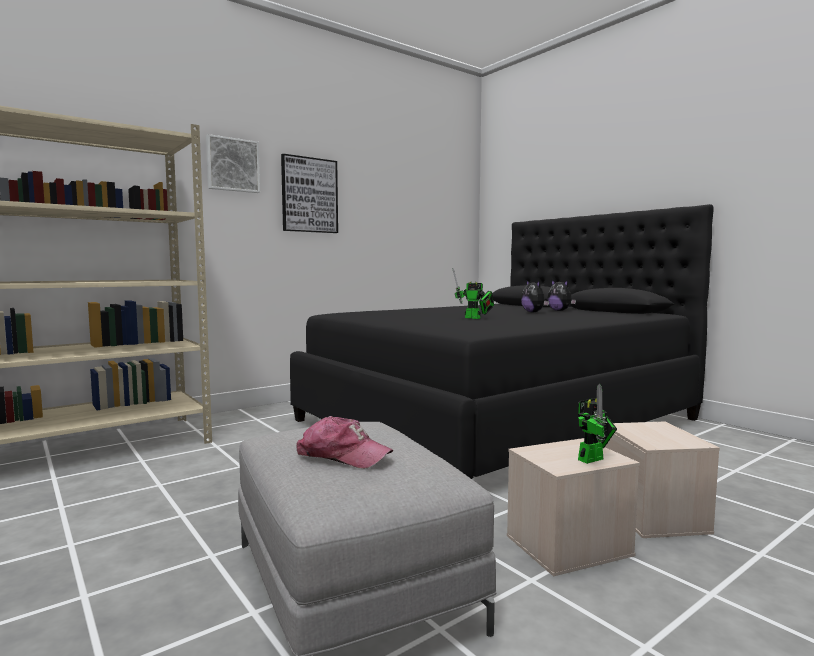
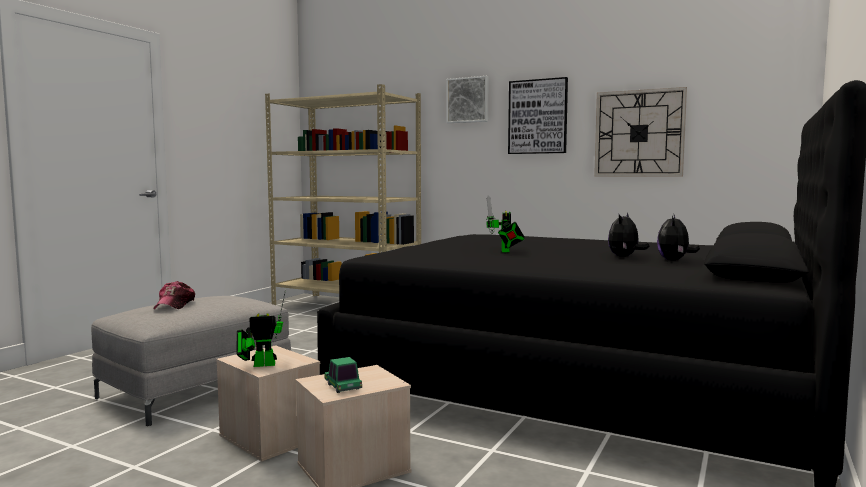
camera: 65 degrees right, 0 degrees up
(389, 220) = (639, 133): none -> wall clock
(593, 458) = (260, 365): toy robot -> toy robot turned 135 degrees clockwise
(672, 437) = (343, 386): none -> toy car

